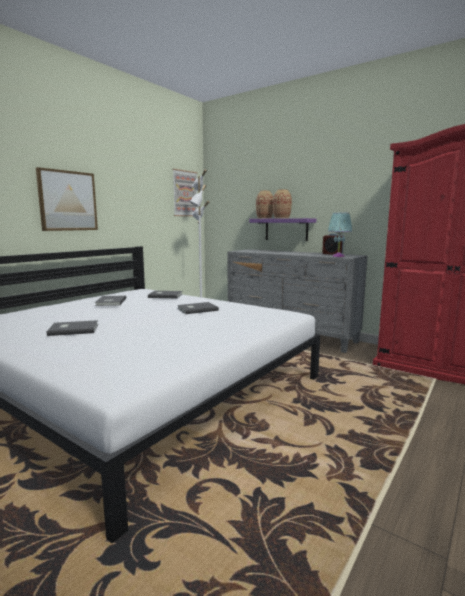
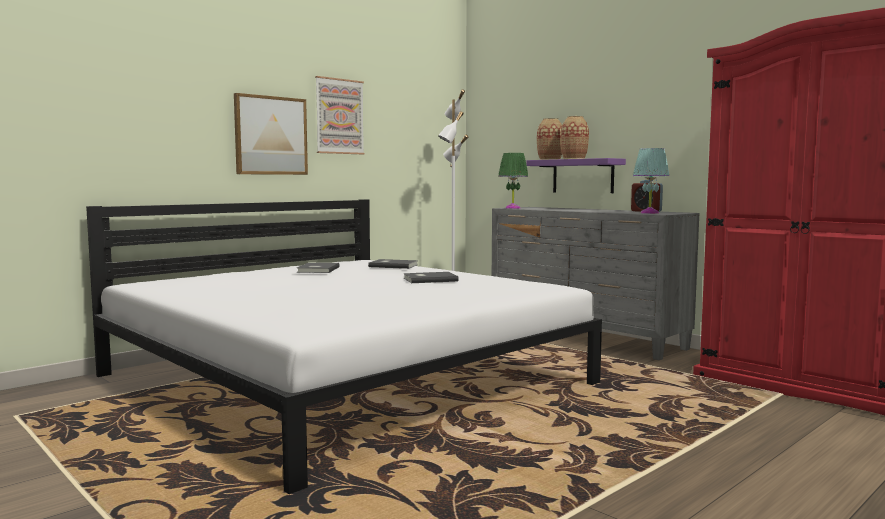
camera: 10 degrees right, 5 degrees down
(73, 329) = (266, 291): grey book -> none
(185, 193) = (436, 125): picture -> picture (339, 116)
(241, 251) = (513, 208): none -> green table lamp

